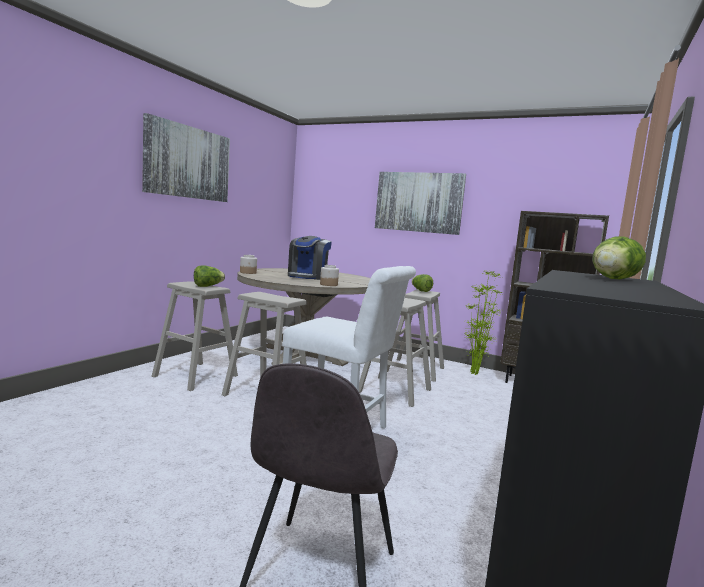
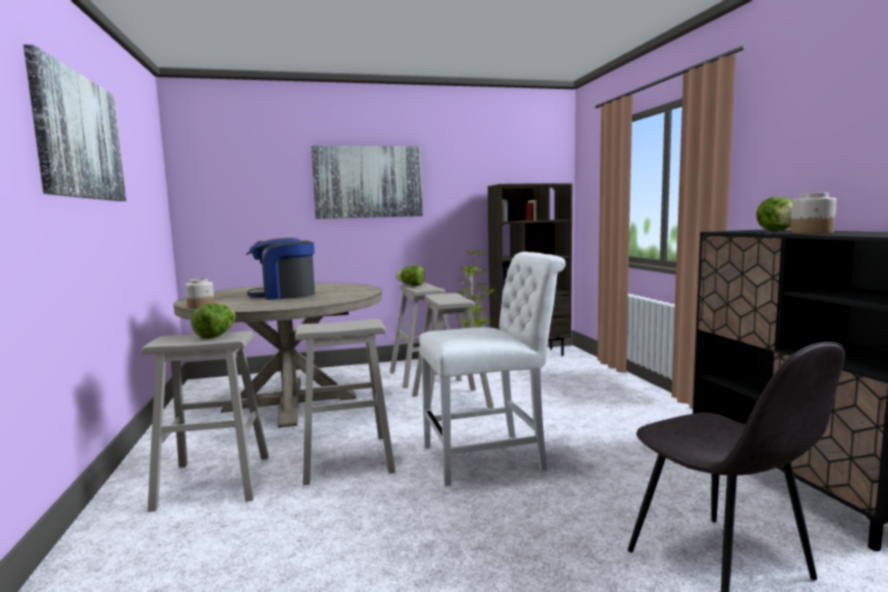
camera: 40 degrees left, 0 degrees up
(307, 277) = (284, 295): coffee machine -> coffee machine turned 105 degrees clockwise
(328, 284) = (346, 297): jar -> jar (812, 233)

